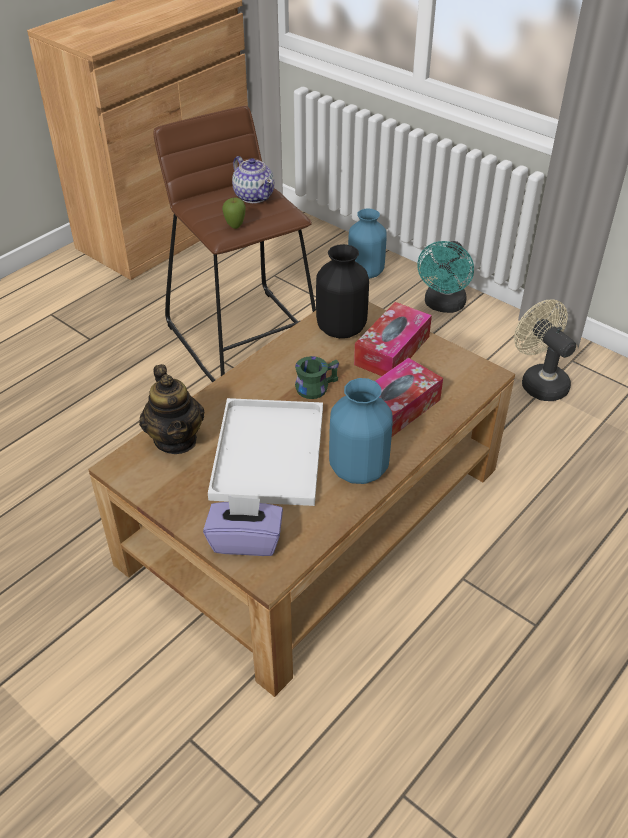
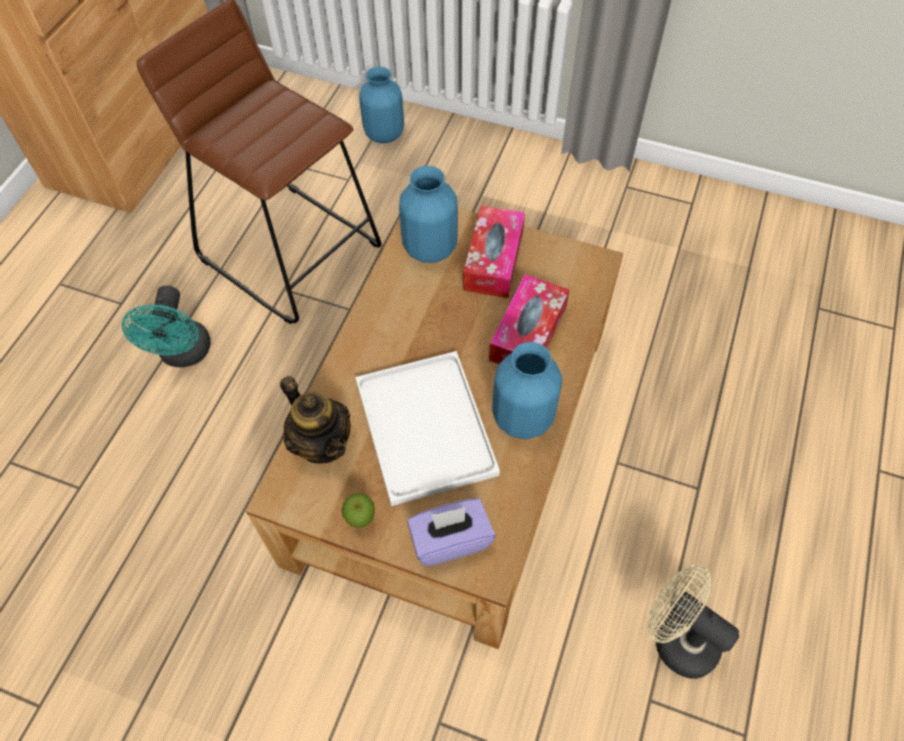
camera: 20 degrees left, 15 degrees up
(235, 226) = (274, 159): apple -> apple (361, 520)
(254, 196) = (275, 109): teapot -> none
(315, 385) = (435, 329): green mug -> none
(340, 328) = (429, 247): black vase -> blue vase
(443, 306) = (479, 155): turquoise fan -> turquoise fan (184, 355)
(539, 382) = (605, 220): beige fan -> beige fan (677, 638)

